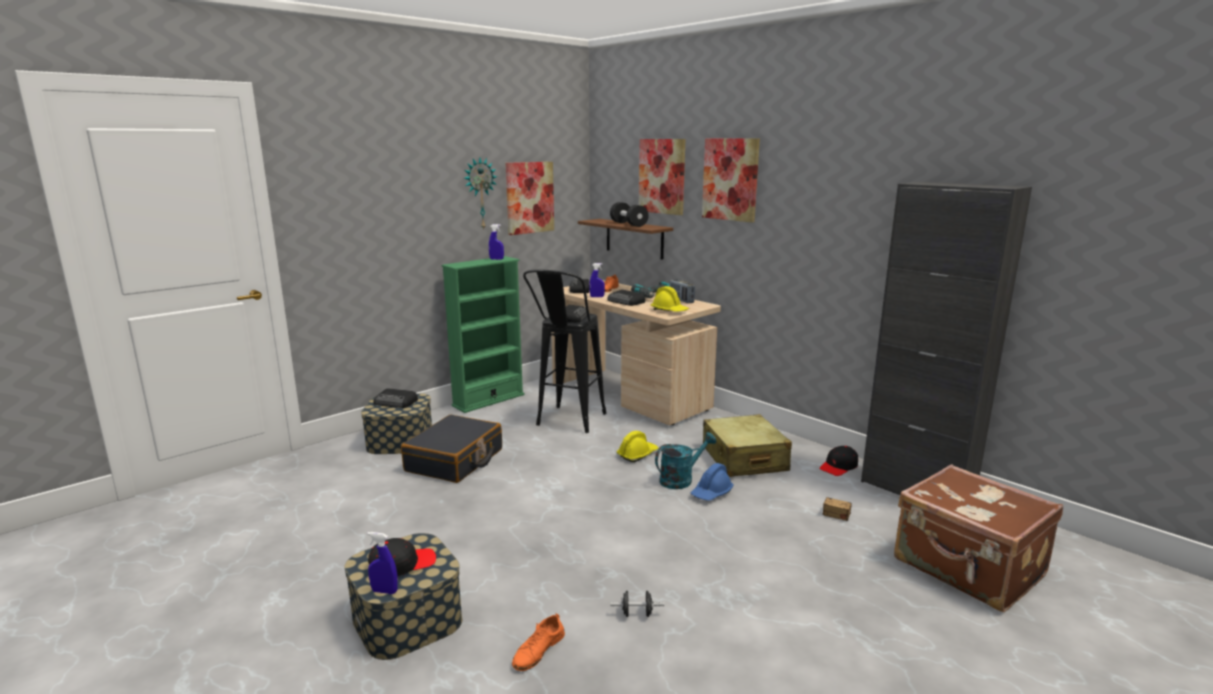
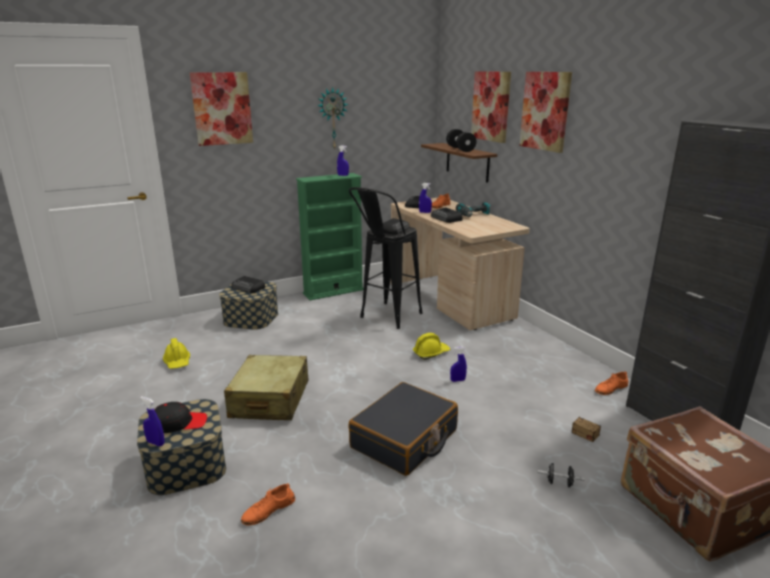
camera: 15 degrees right, 5 degrees up
(455, 460) = (283, 339): black suitcase -> black suitcase (405, 439)
(529, 197) = (378, 123): picture -> picture (222, 108)
(637, 614) = (361, 494): black dumbbell -> black dumbbell (559, 483)
(669, 311) = (478, 230): yellow hard hat -> yellow hard hat (177, 362)
(681, 300) = (496, 221): radio -> none
(681, 479) = (457, 380): turquoise watering can -> blue spray bottle
(711, 493) = (478, 397): blue hard hat -> none
(744, 459) = (523, 369): beige suitcase -> beige suitcase (270, 400)
(839, 467) = (610, 388): black cap -> orange shoe

